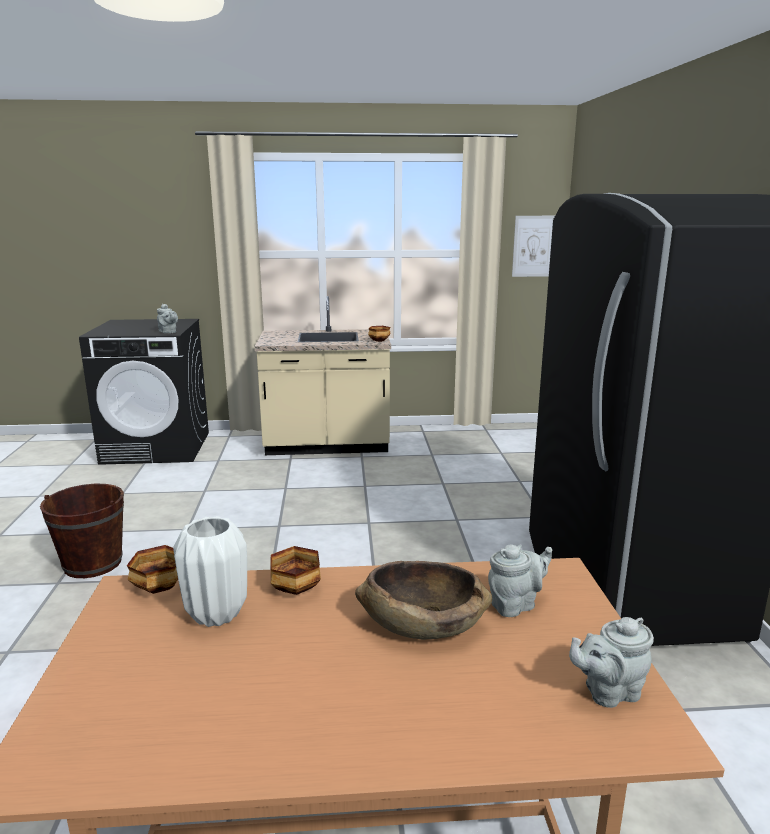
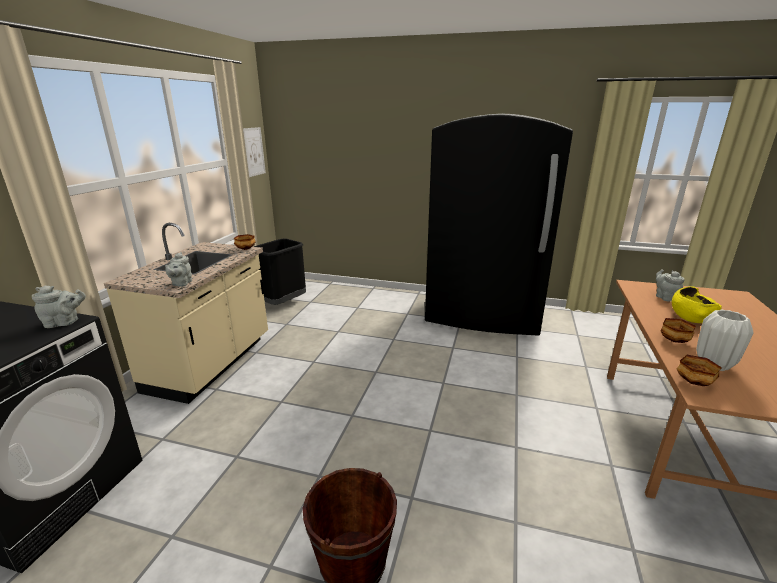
camera: 70 degrees left, 5 degrees up
(423, 623) = (691, 316): brown bowl -> yellow bowl
(478, 441) = (283, 303): none -> black trash can
(608, 692) = (719, 296): grey teapot -> grey teapot (181, 283)

